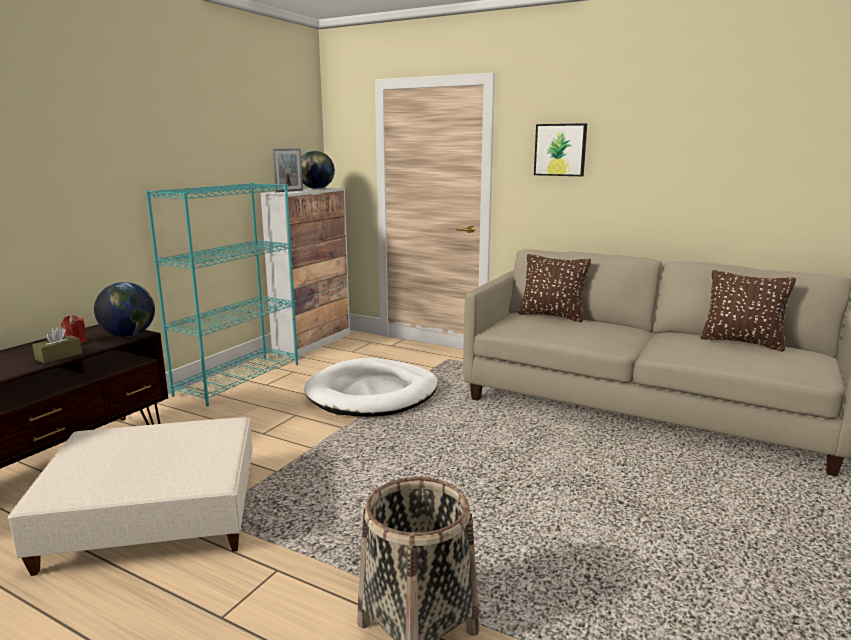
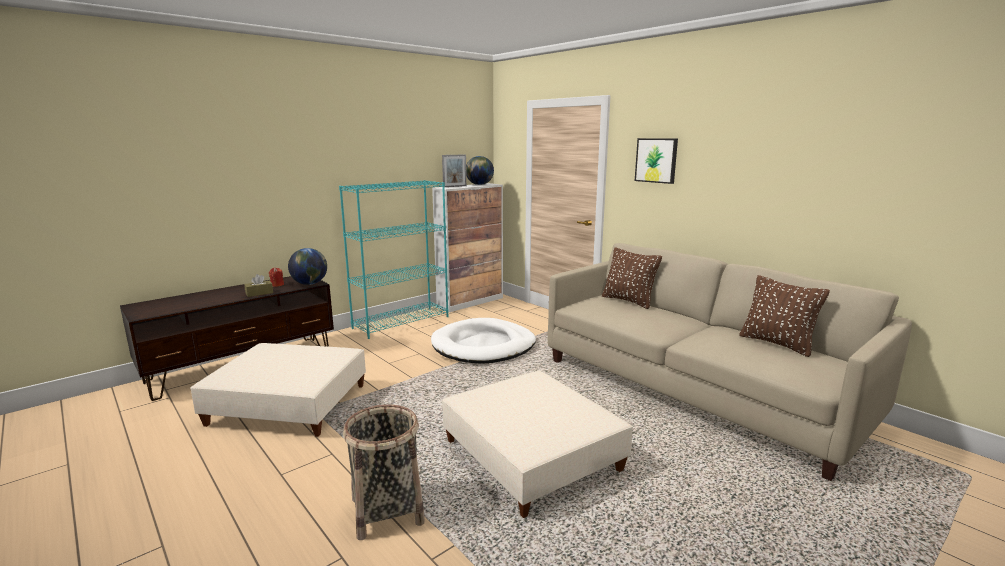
camera: 20 degrees right, 0 degrees up
(538, 515) = (532, 456): none -> beige ottoman

